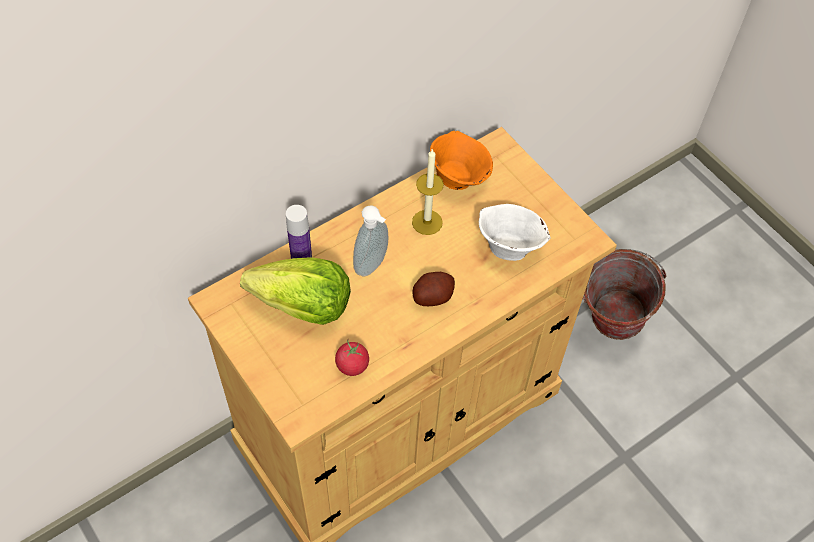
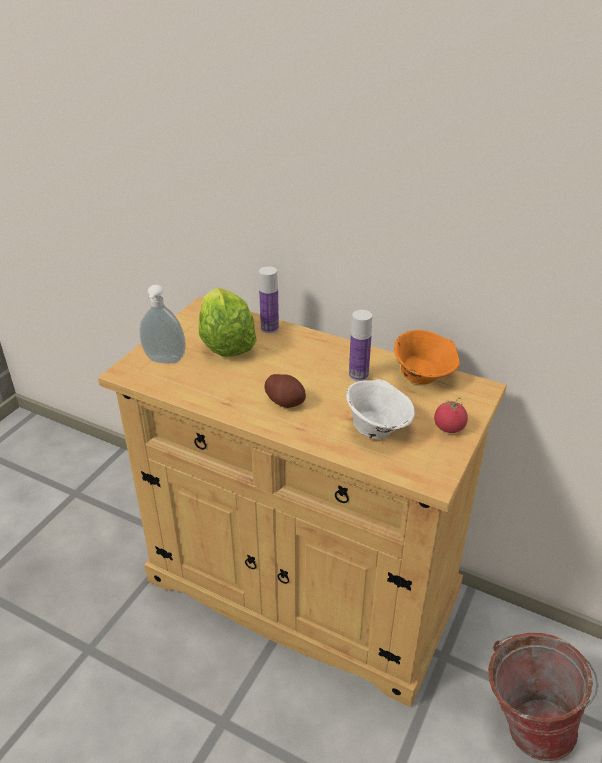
camera: 65 degrees right, 20 degrees down
(352, 365) = (188, 382): tomato -> tomato (449, 427)
(373, 265) = (290, 362): soap dispenser -> soap dispenser (164, 361)
(427, 222) = (358, 375): candle -> bottle

